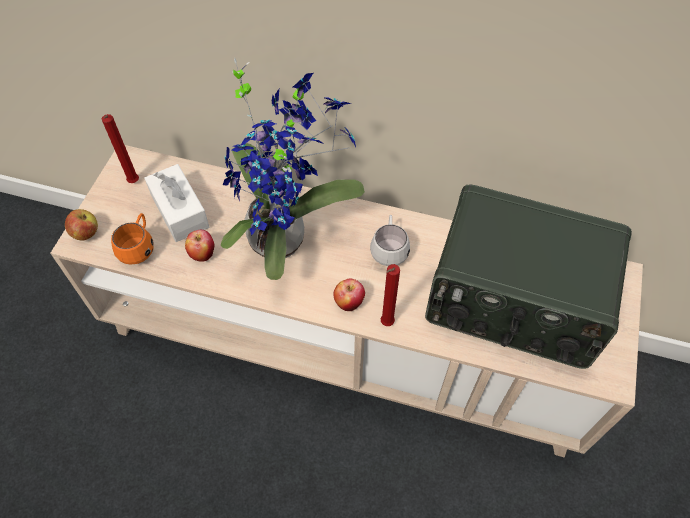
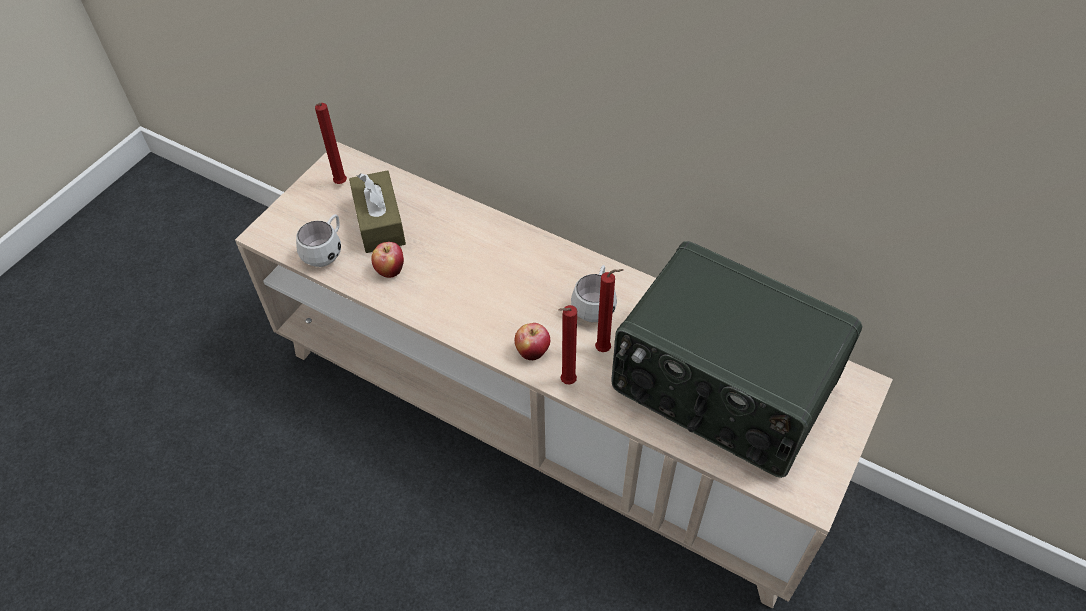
camera: 15 degrees right, 5 degrees down
(86, 233) = (276, 226): apple -> none
(139, 248) = (326, 251): orange mug -> white mug
(180, 211) = (379, 222): white tissue box -> brown tissue box
(284, 236) = (482, 269): potted plant -> none
(409, 288) = (605, 350): none -> red candle

